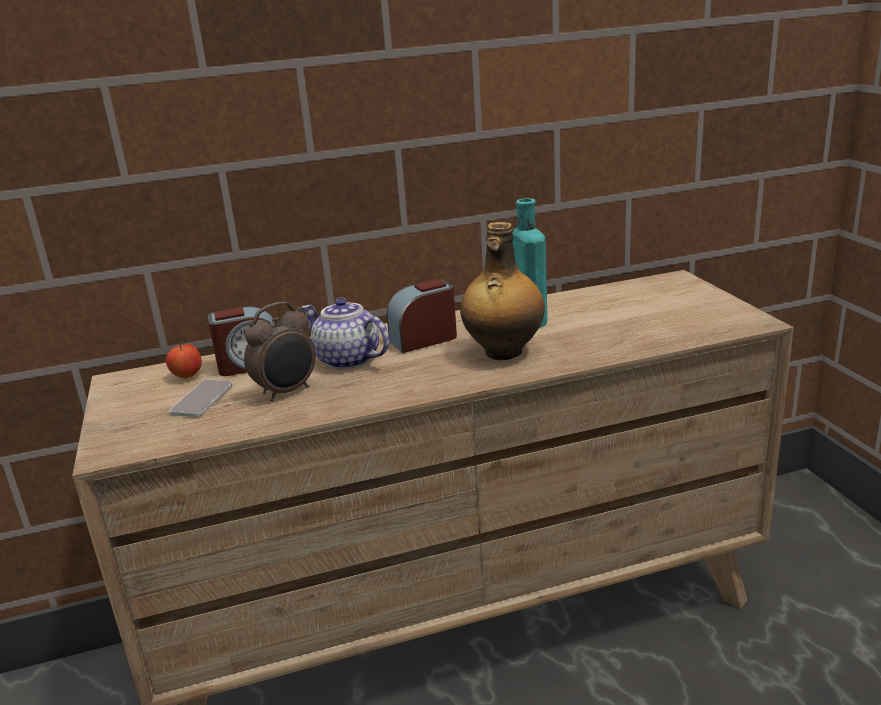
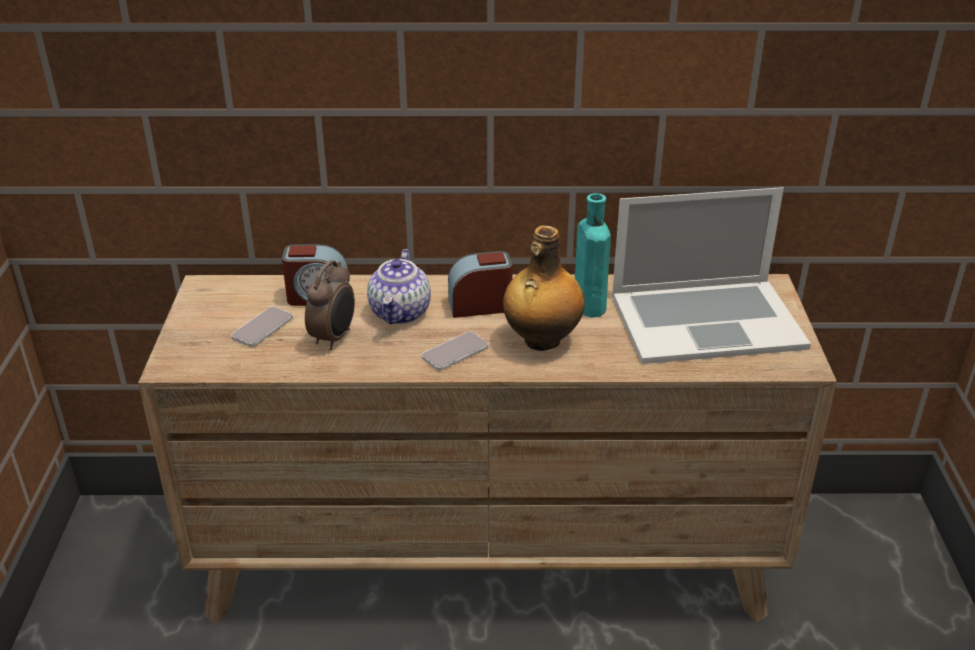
camera: 15 degrees right, 10 degrees up
(187, 376) = (260, 297): apple -> none
(287, 392) = (334, 338): alarm clock -> alarm clock turned 45 degrees counterclockwise
(347, 360) = (401, 313): teapot -> teapot turned 135 degrees counterclockwise
(423, 377) = (455, 352): none -> phone
(643, 310) = (706, 320): none -> laptop

